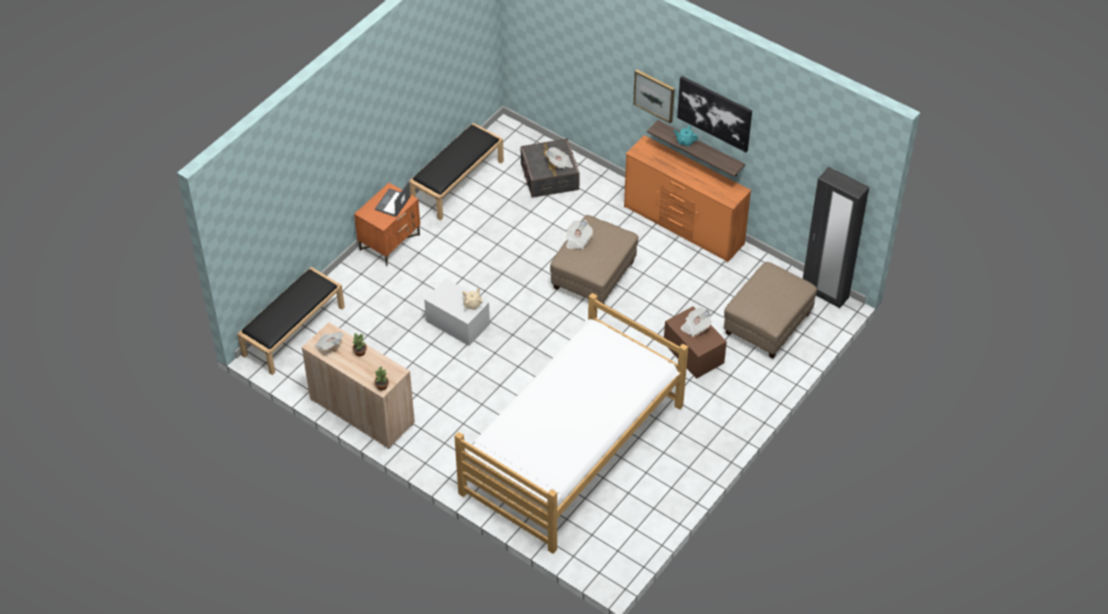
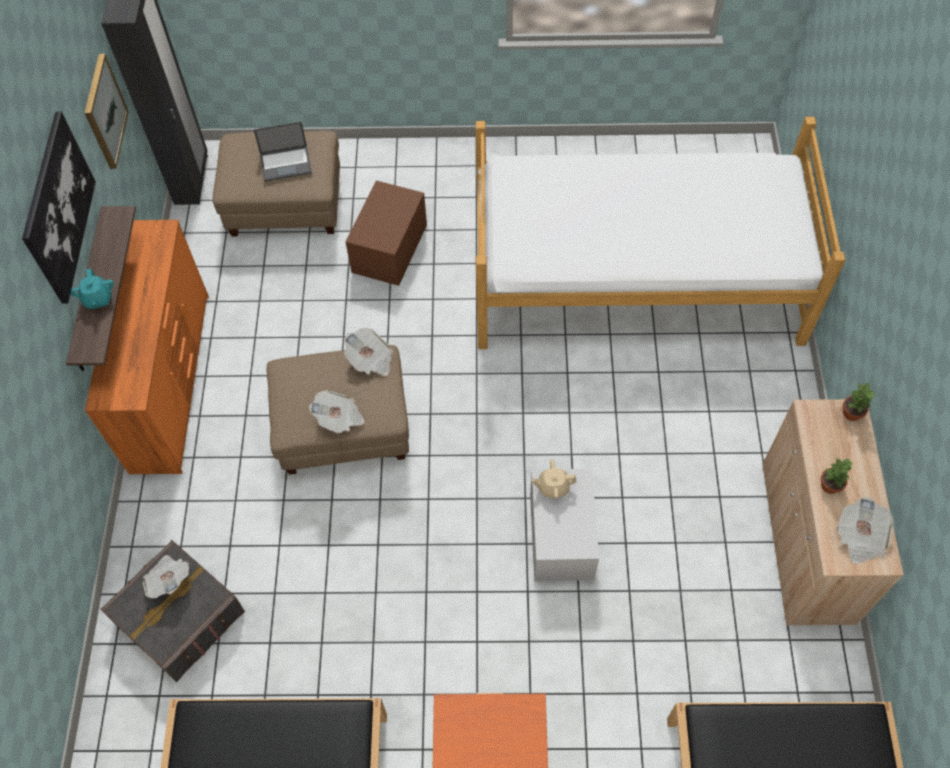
camera: 125 degrees left, 10 degrees up
(392, 203) = (476, 728): laptop -> laptop (286, 163)
(654, 95) = (42, 341): picture -> picture (104, 112)
(695, 327) = (378, 220): newspaper -> newspaper (370, 360)

